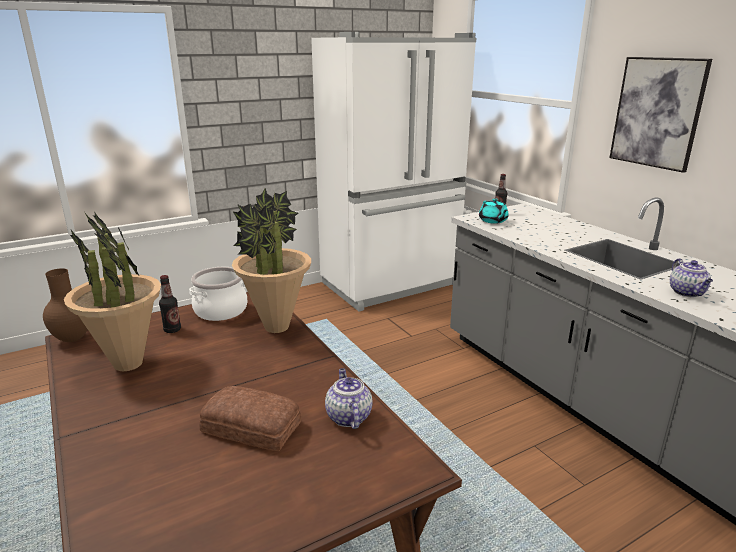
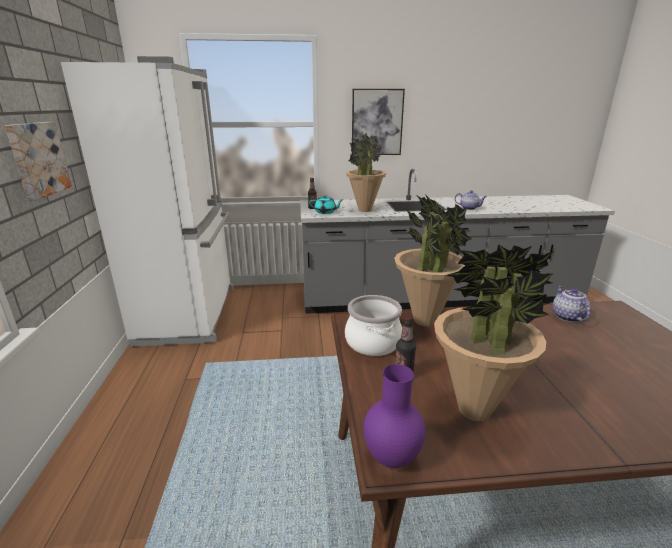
camera: 65 degrees left, 0 degrees up
(73, 338) = (390, 458): brown vase -> purple vase
(251, 428) = (588, 352): bread -> none
(259, 111) = (37, 159): none -> picture
(348, 416) = (567, 316): teapot -> teapot turned 75 degrees clockwise
(536, 235) = (364, 210): none -> potted plant

